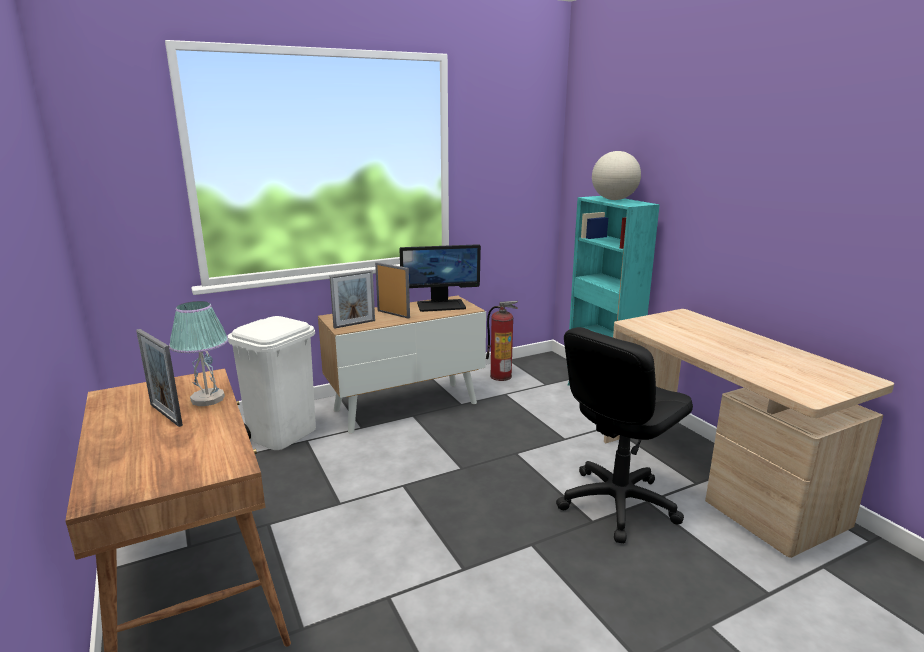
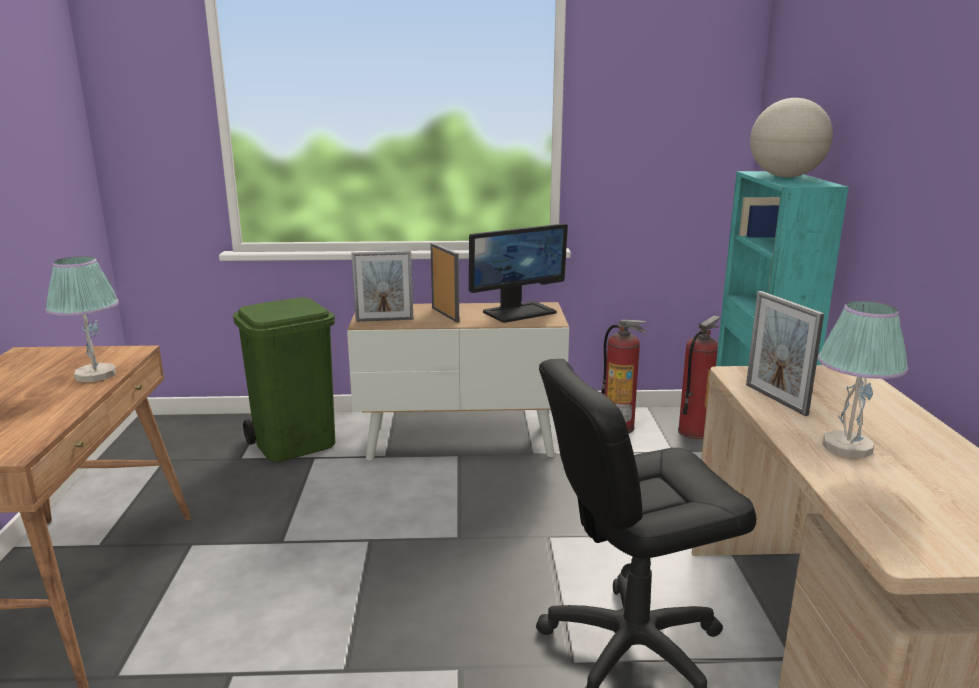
camera: 25 degrees right, 0 degrees up
(166, 415) = (37, 384): picture frame -> picture frame (775, 399)
(282, 433) = (296, 443): white trash can -> green trash can
(441, 305) = (519, 312): monitor -> monitor turned 45 degrees counterclockwise
(547, 370) = (693, 432): none -> fire extinguisher
(728, 353) = (846, 447): none -> table lamp

